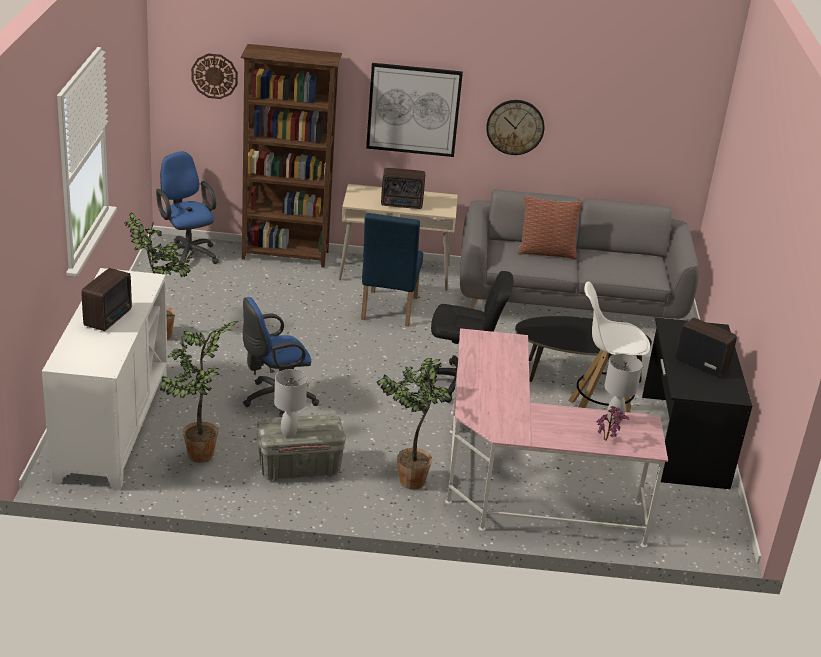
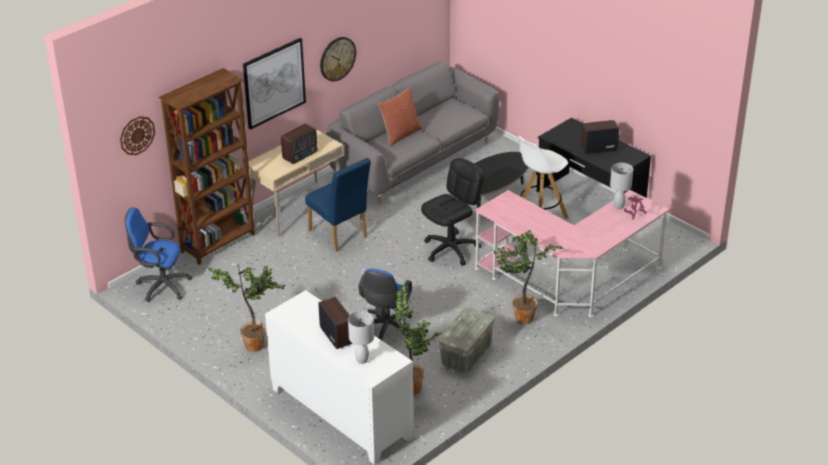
camera: 45 degrees left, 5 degrees up
(288, 433) = (467, 334): white table lamp -> white table lamp (362, 360)

